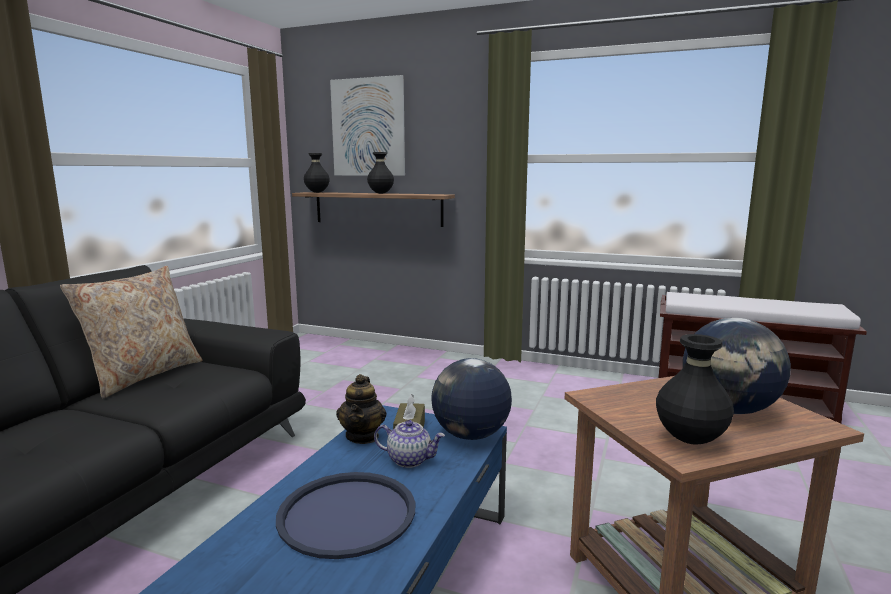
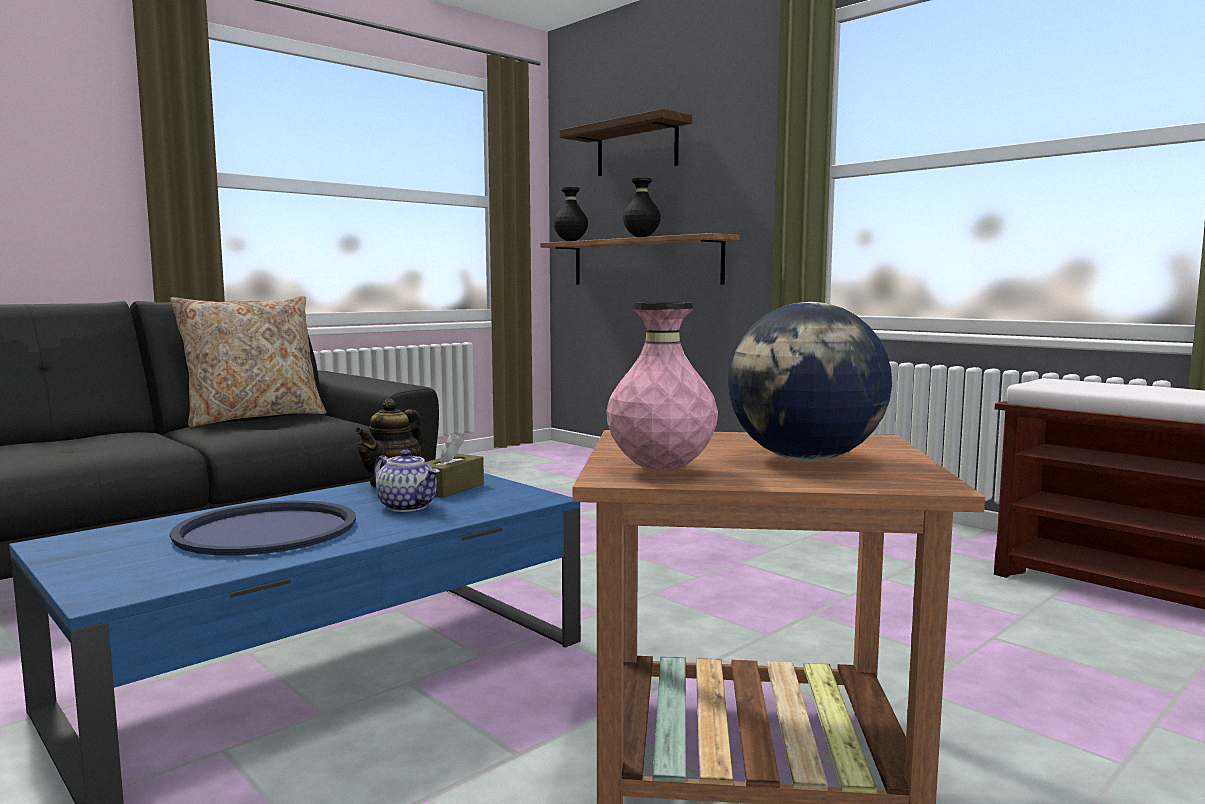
camera: 25 degrees right, 5 degrees down
(368, 127) = (637, 148): picture -> shelf
(470, 435) = (517, 499): globe -> none
(690, 441) = (661, 470): black vase -> pink vase

